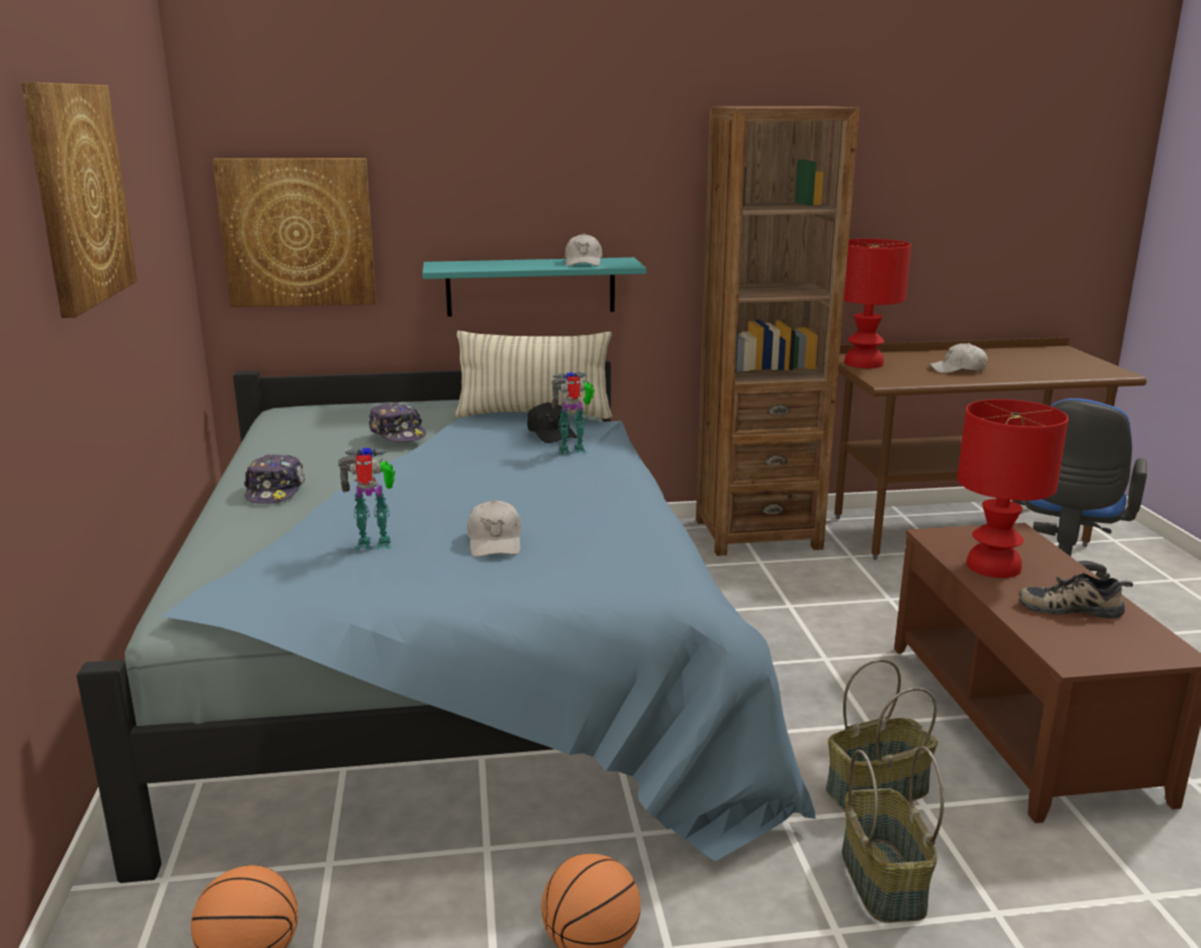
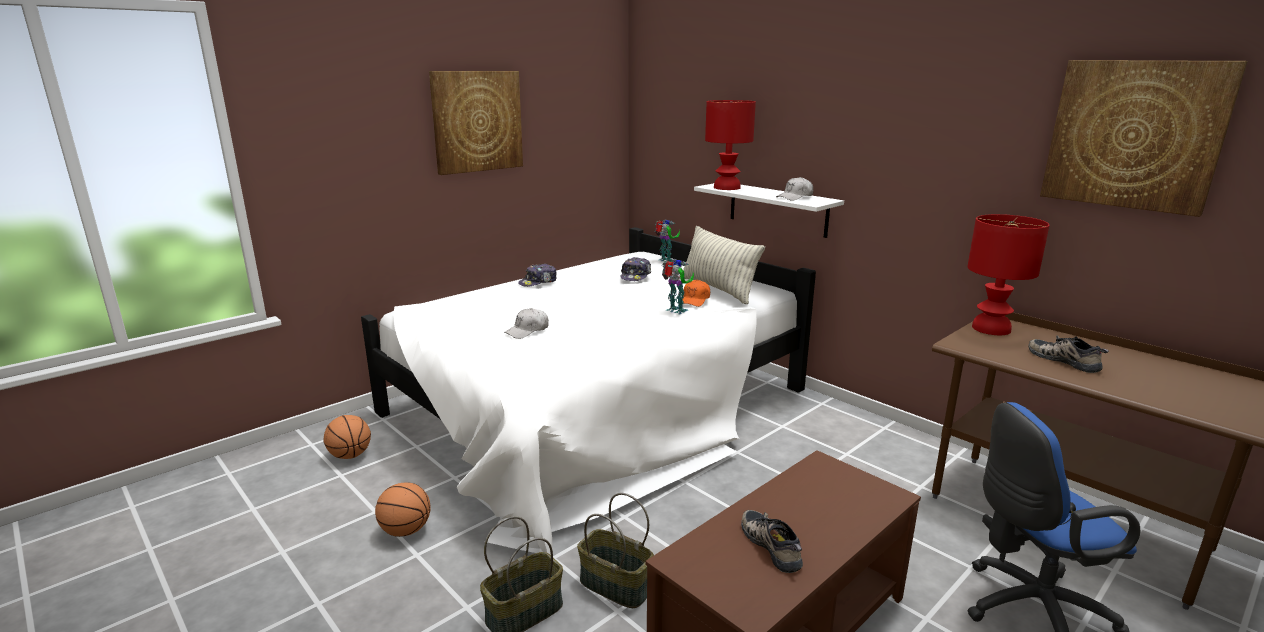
camera: 55 degrees right, 0 degrees up
(298, 232) = (668, 154): picture -> picture (1134, 135)
(376, 545) = (495, 313): toy robot -> toy robot (666, 261)
(456, 659) = (597, 408): blue bed -> white bed
(531, 286) = (777, 209): turquoise shelf -> white shelf
(551, 433) = (694, 300): black cap -> orange cap
(757, 534) = (885, 440): brown bookcase -> none
(958, 369) = (1065, 360): white cap -> shoe
(995, 567) = (802, 498): red table lamp -> red table lamp (727, 188)

